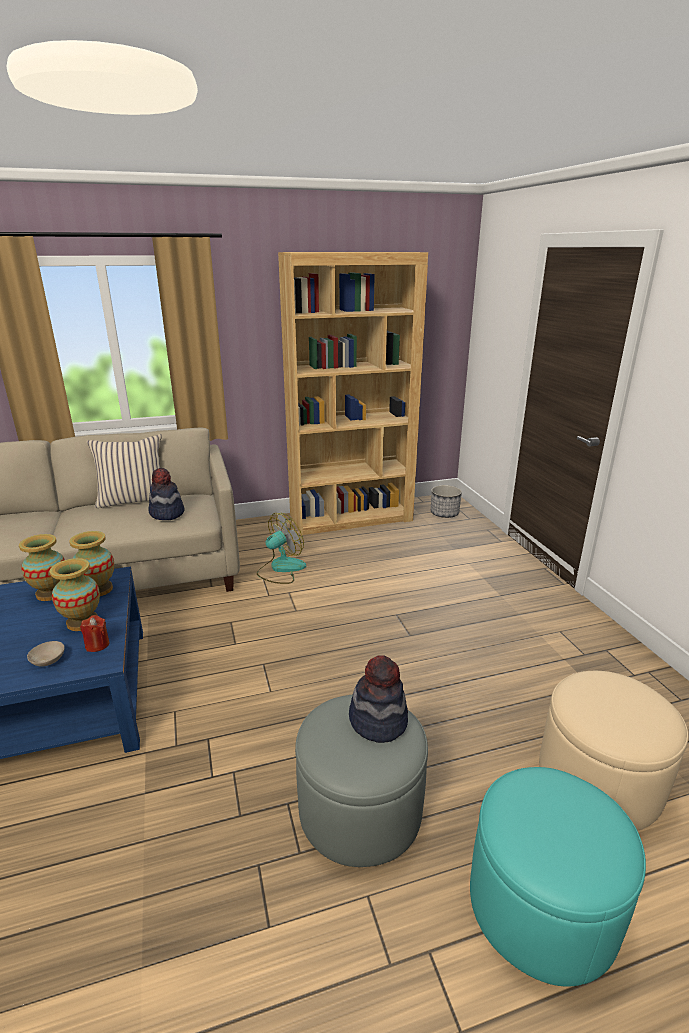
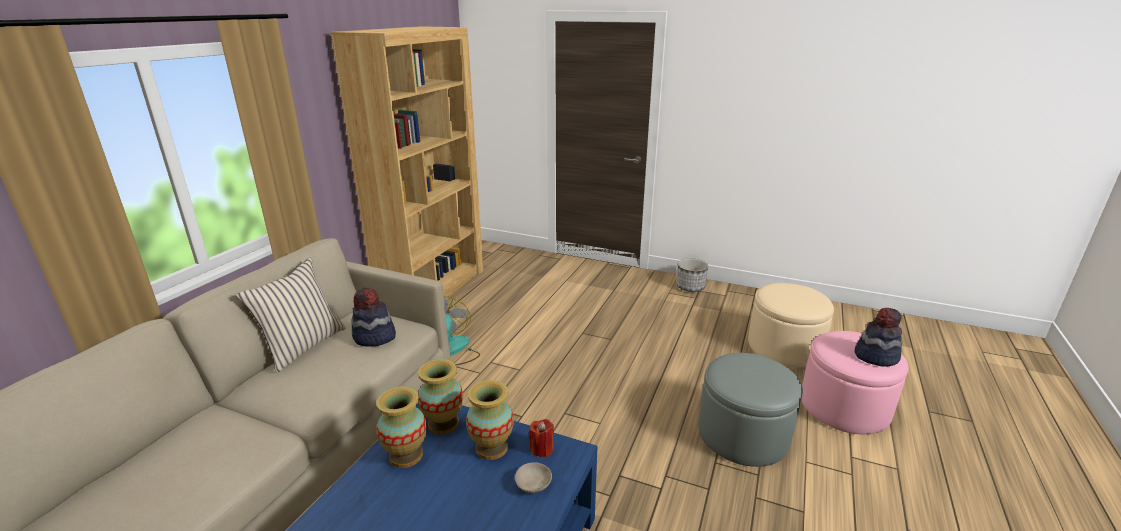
camera: 50 degrees left, 0 degrees up
(378, 721) = (748, 364): hat -> hat (875, 356)
(444, 513) = (495, 256): planter -> planter (690, 287)
(542, 903) = (844, 406): turquoise ottoman -> pink ottoman

